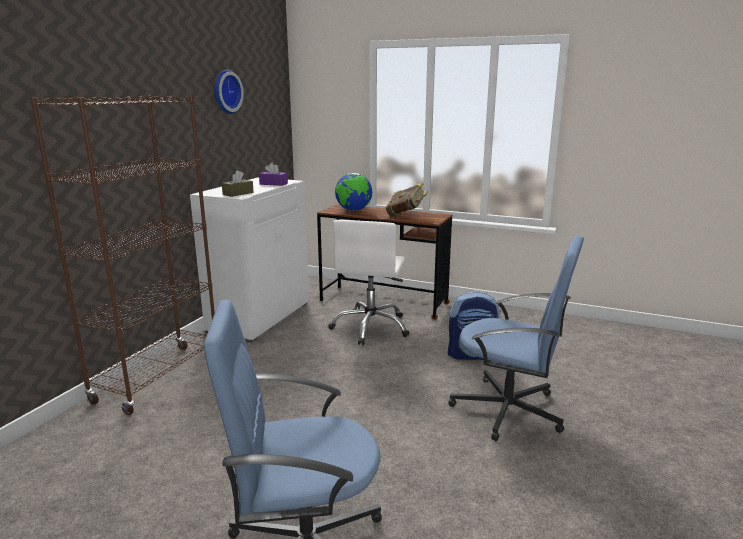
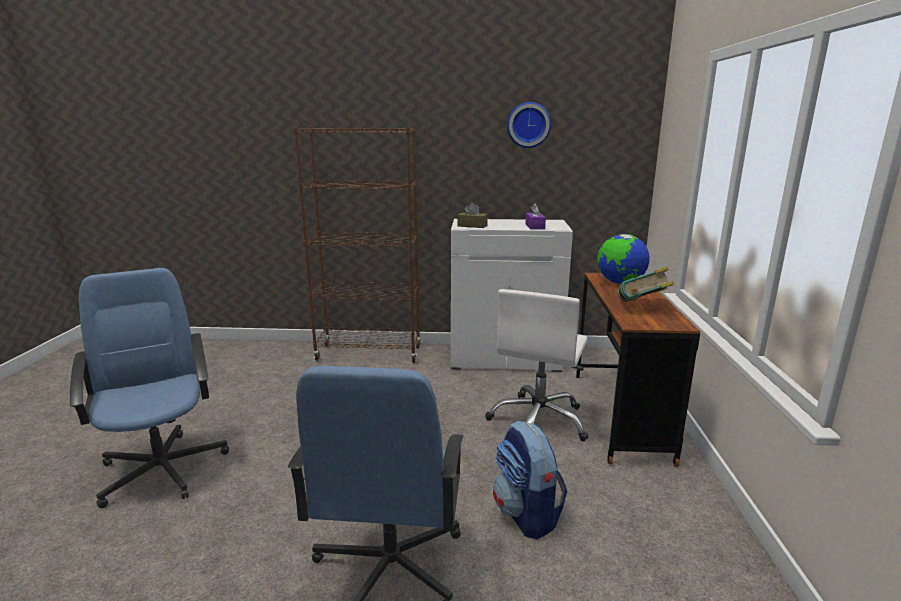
camera: 70 degrees right, 0 degrees up
(371, 327) = (539, 421): white office chair -> white office chair turned 60 degrees counterclockwise

